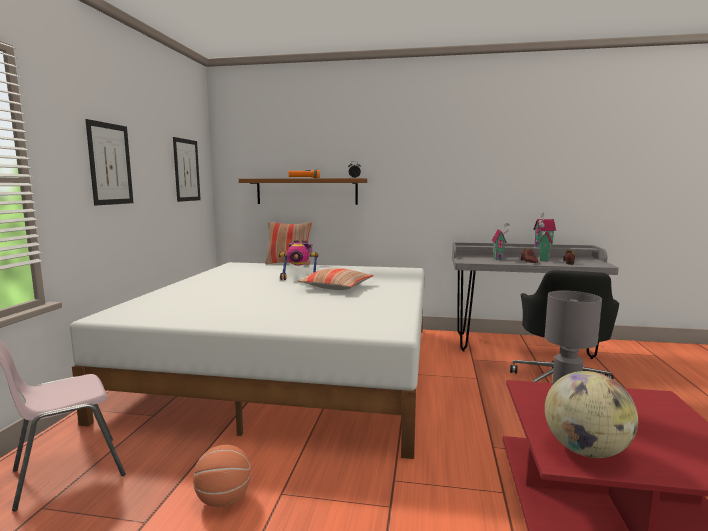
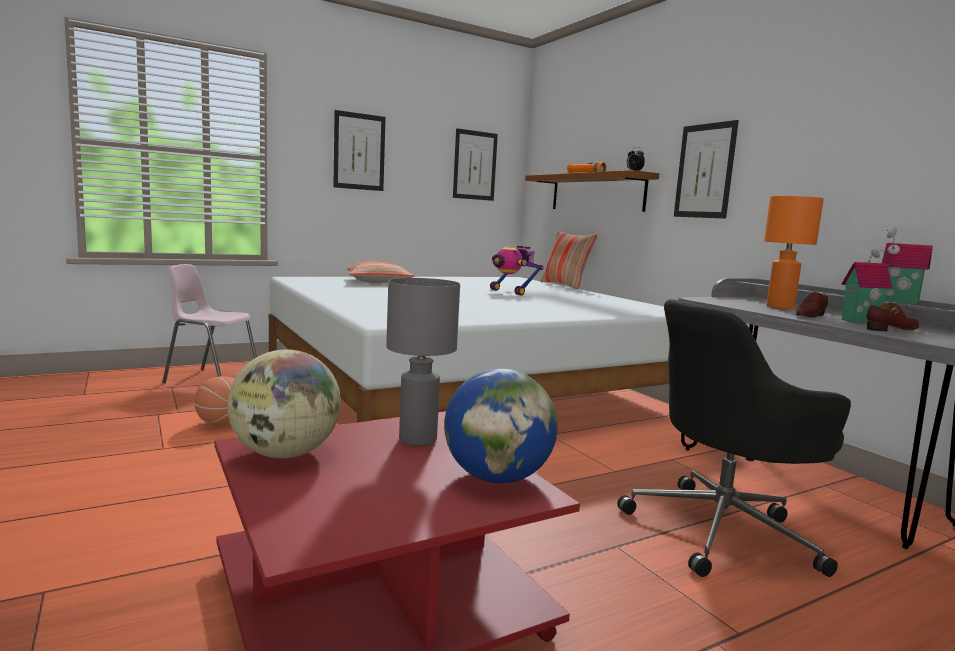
camera: 50 degrees right, 0 degrees up
(336, 287) = (509, 301): pillow -> pillow (378, 282)
(405, 178) = (705, 171): none -> picture
(499, 258) = (781, 307): toy house -> orange table lamp
(636, 399) = (496, 477): none -> globe

